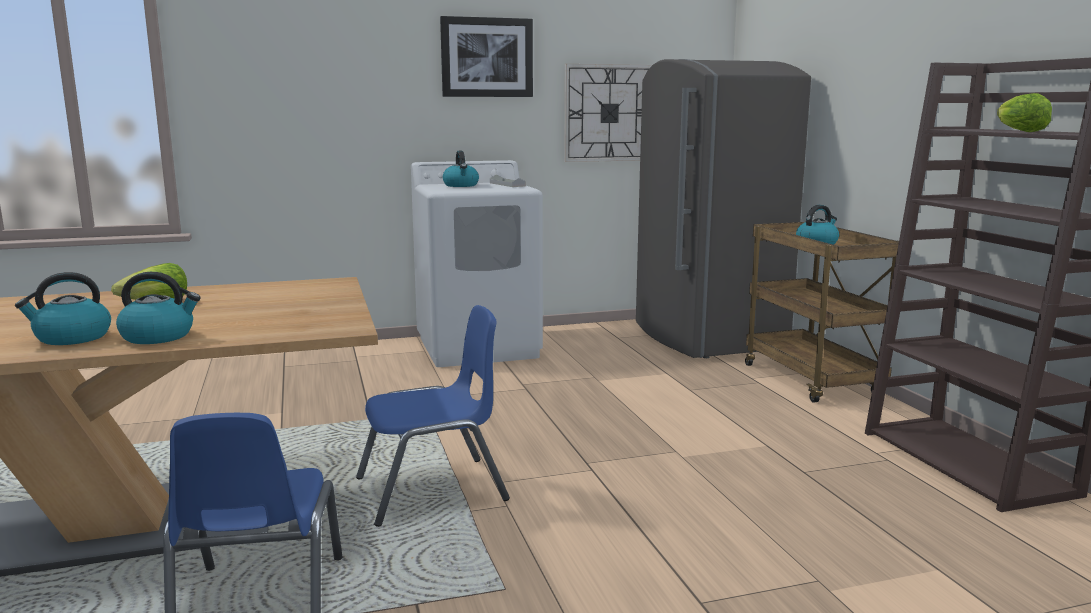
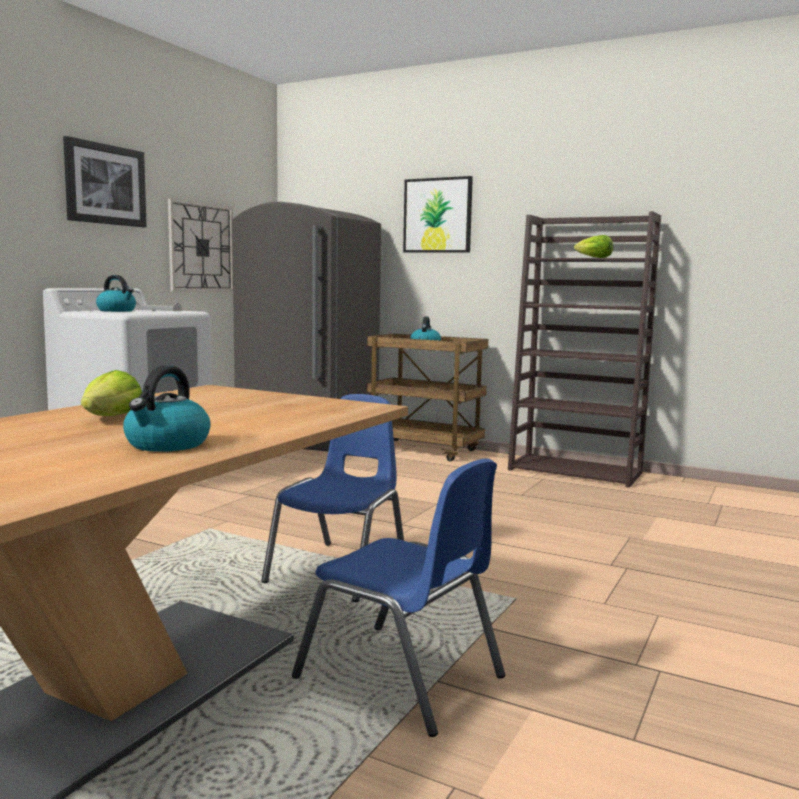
camera: 45 degrees left, 5 degrees down
(159, 336) = (250, 431): kettle -> none
(871, 62) = (437, 215): none -> picture

